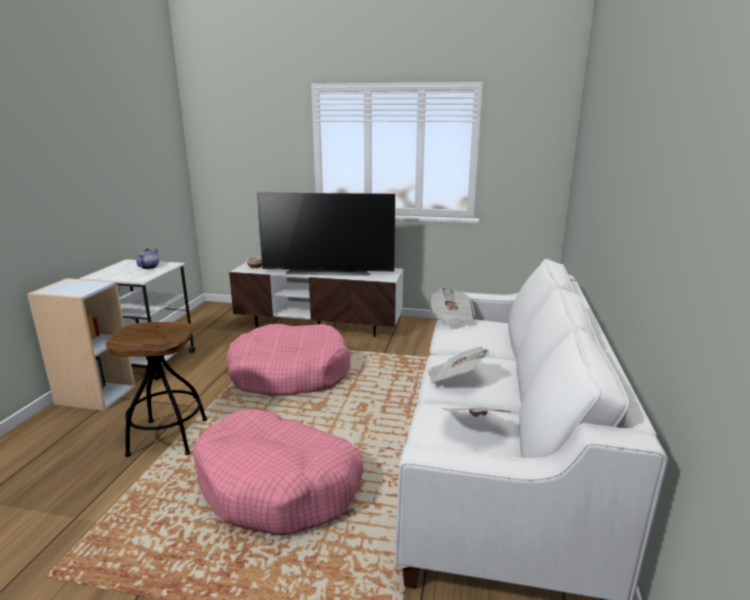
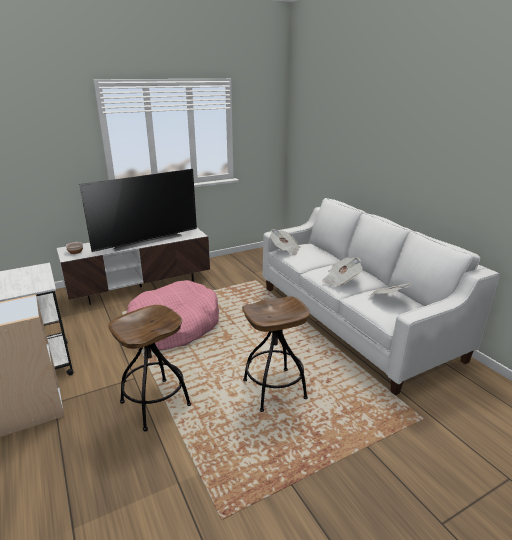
camera: 40 degrees left, 5 degrees up
(149, 267) = (23, 275): teapot -> none
(278, 485) = (274, 389): pink dog bed -> brown stool

